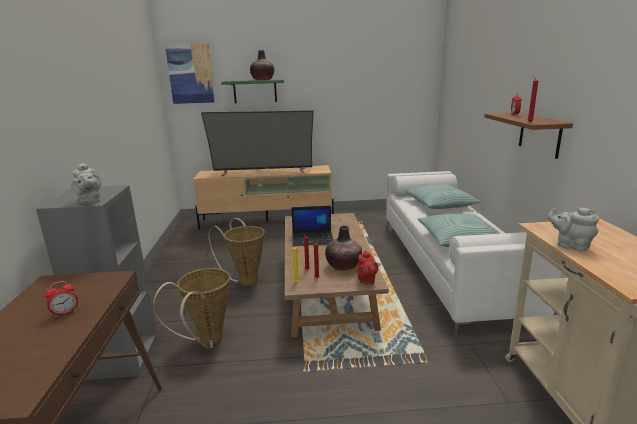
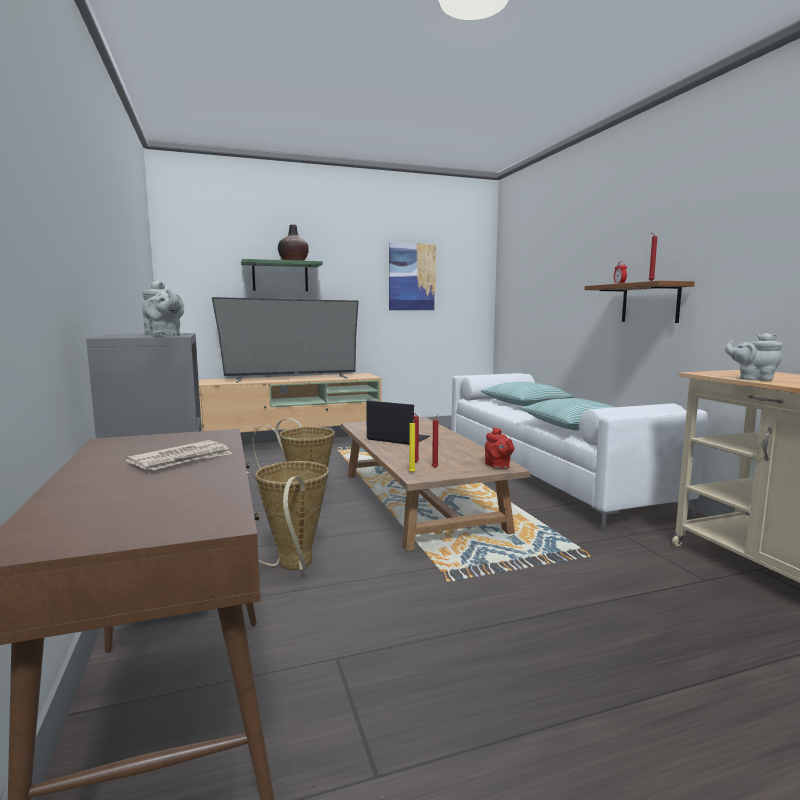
camera: 15 degrees left, 10 degrees down
(65, 313) = (182, 460): alarm clock -> newspaper
(191, 73) = (196, 249): picture -> picture (412, 277)
(313, 239) = (397, 438): laptop -> laptop turned 135 degrees counterclockwise
(344, 266) = (458, 457): vase -> none

